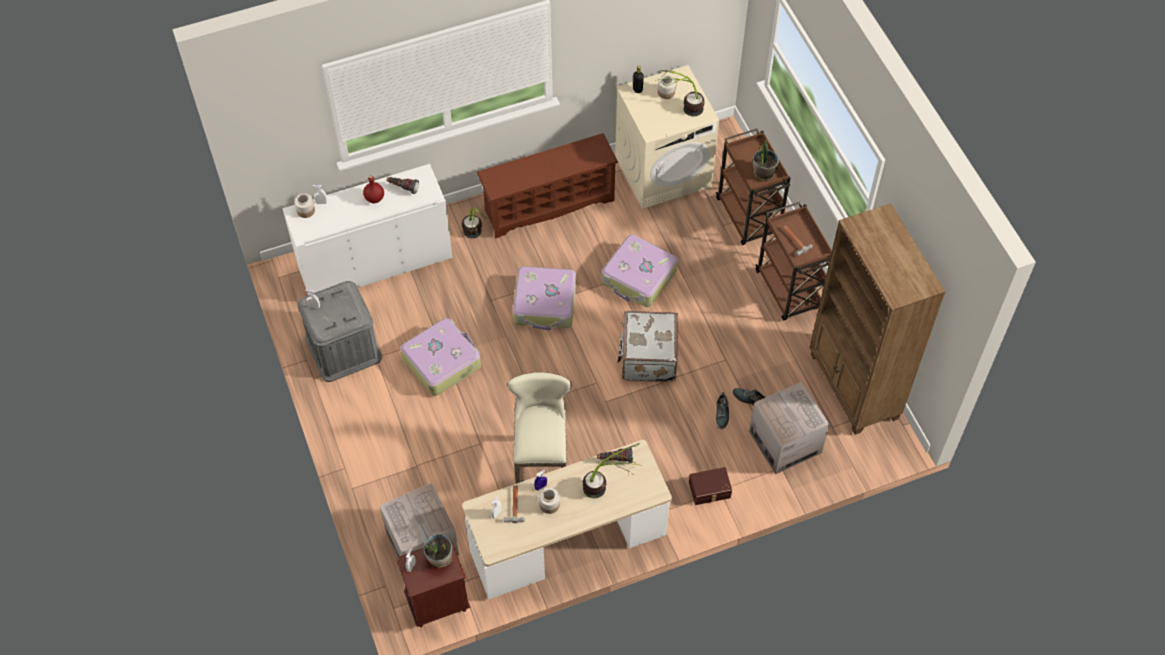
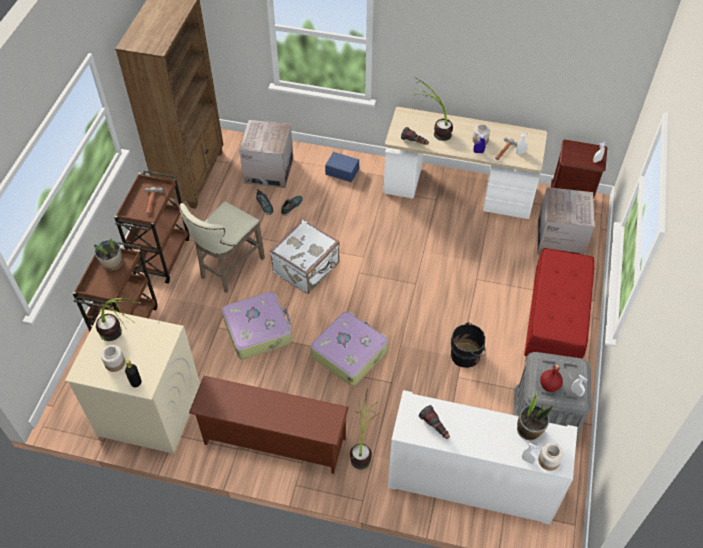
camera: 145 degrees left, 5 degrees down
(374, 198) = (471, 432): red bottle -> red bottle (550, 385)
(378, 438) = (554, 325): none -> red bench
(440, 558) = (573, 156): potted plant -> potted plant (529, 430)
(442, 361) = (467, 355): suitcase -> black bucket
(541, 462) = (440, 243): beige stool -> beige stool (228, 269)
(710, 490) = (342, 171): brown storage box -> blue storage box

